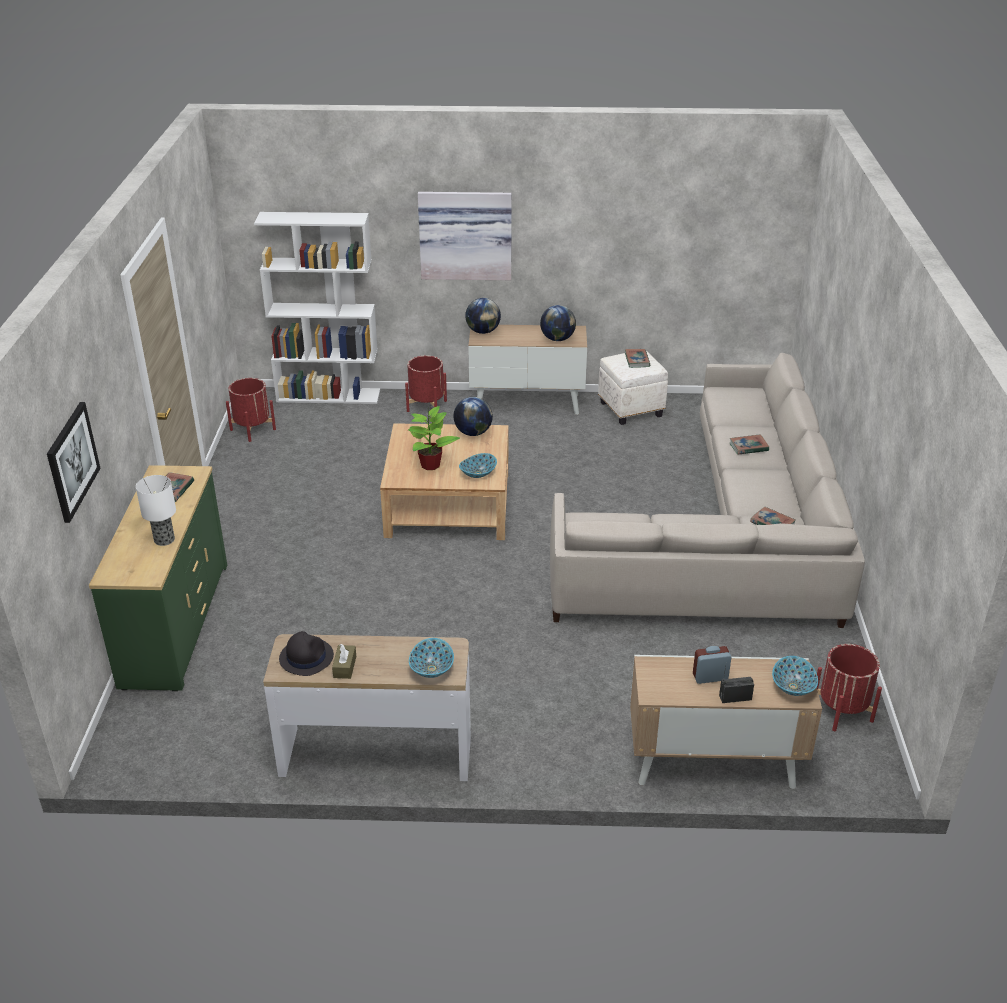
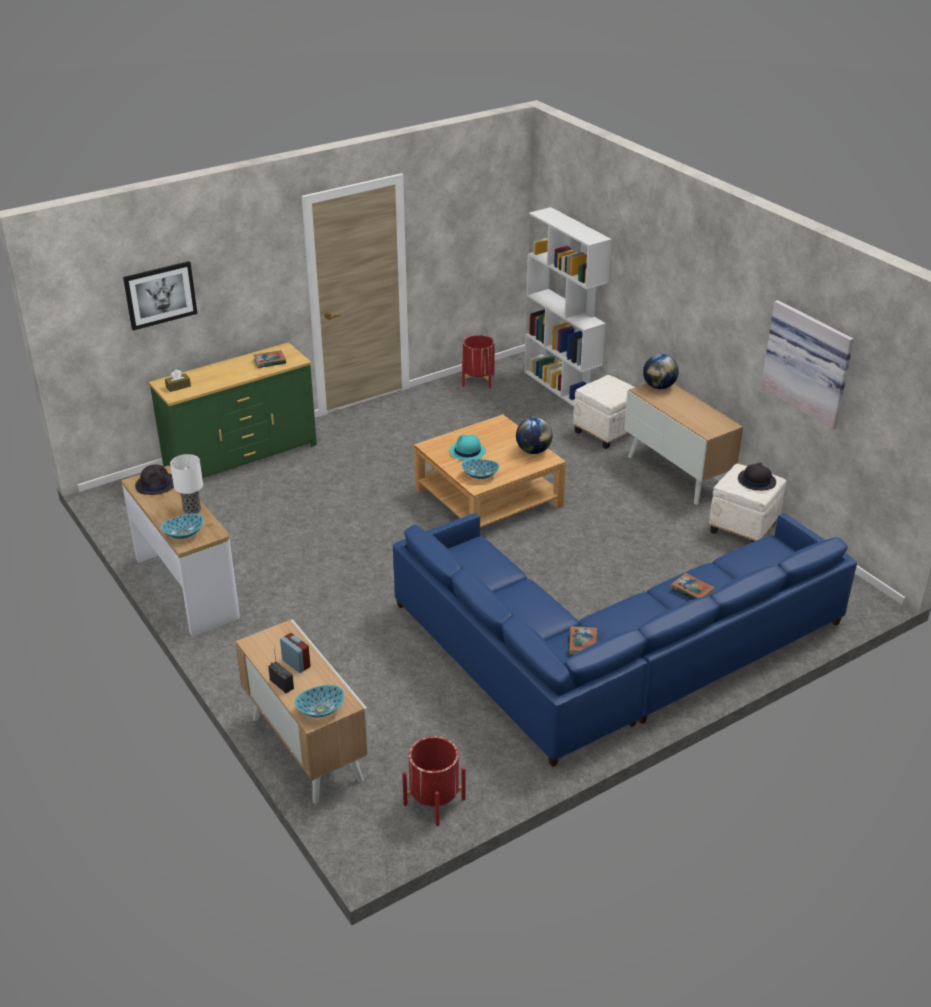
camera: 55 degrees right, 0 degrees up
(164, 540) = (214, 383): table lamp -> table lamp (191, 510)
(345, 667) = (158, 501): brown tissue box -> brown tissue box (178, 386)
(426, 406) = (606, 432): red planter -> white ottoman
(430, 465) = (467, 451): potted plant -> turquoise hat
(465, 234) = (671, 290): picture -> picture (809, 362)
(557, 339) = (698, 422): globe -> none
(637, 360) = (756, 481): book -> black hat
(728, 537) = (611, 653): beige sofa -> blue sofa

